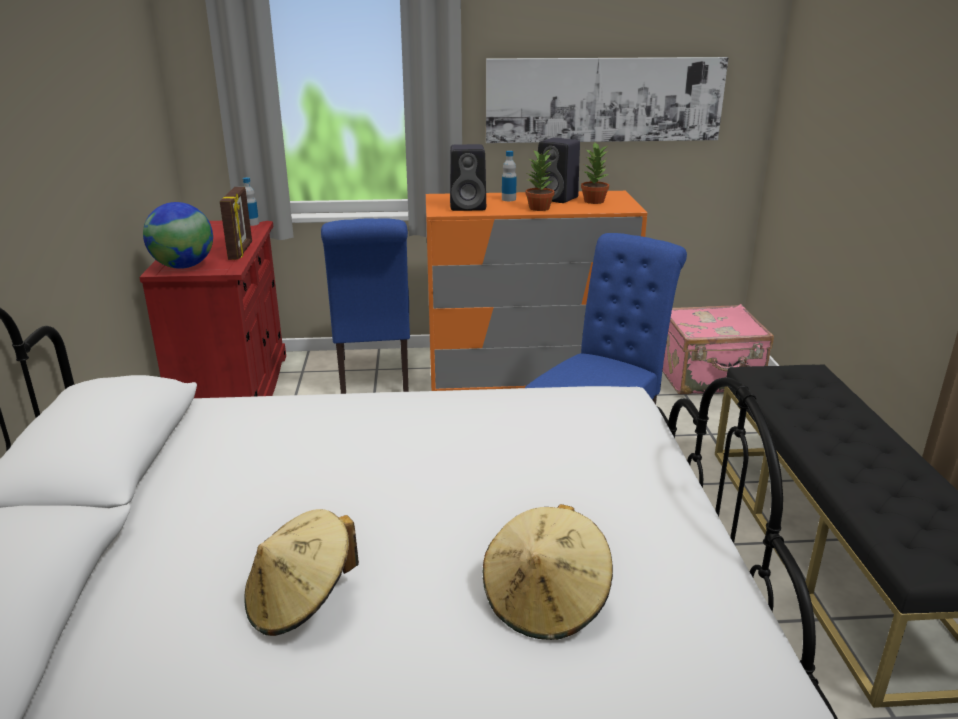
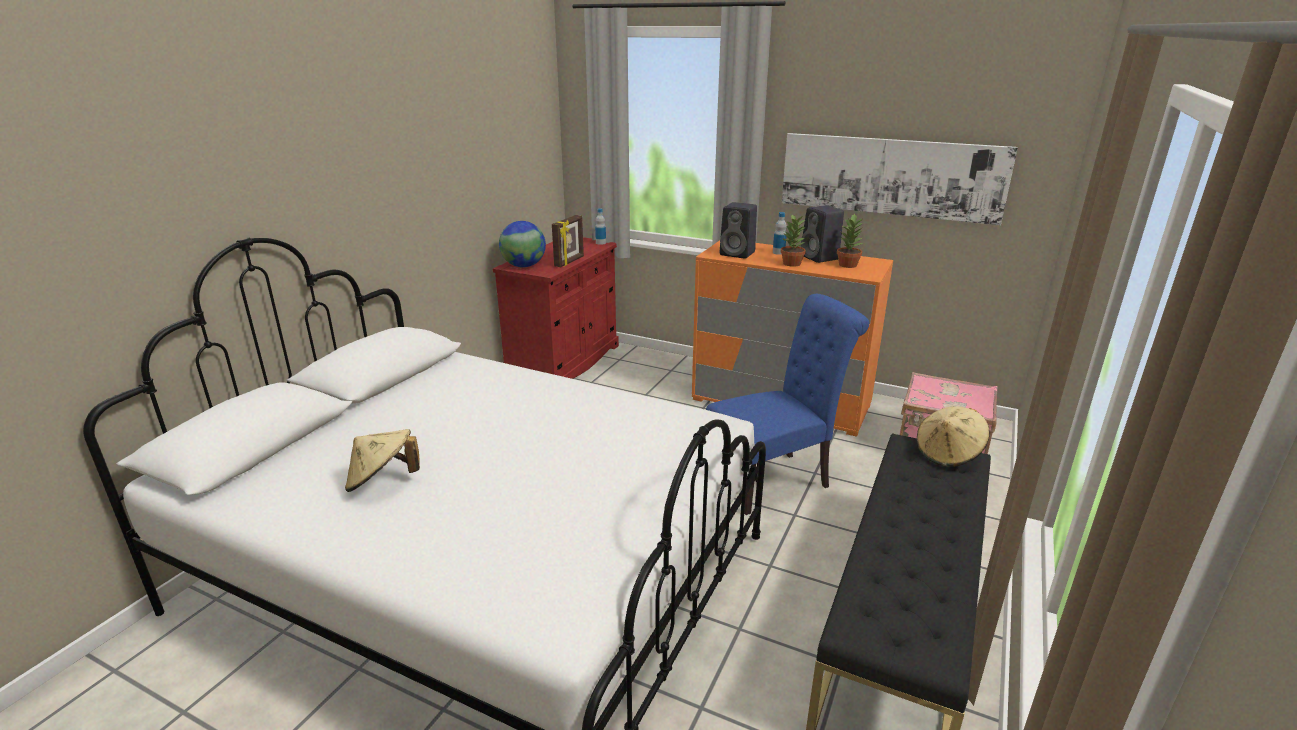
camera: 30 degrees right, 0 degrees up
(374, 379) = (662, 377): blue chair -> none
(546, 602) = (501, 531): beige hat -> beige hat (948, 454)

